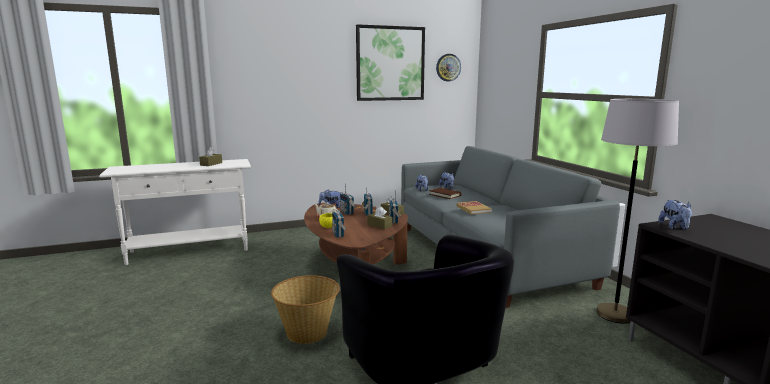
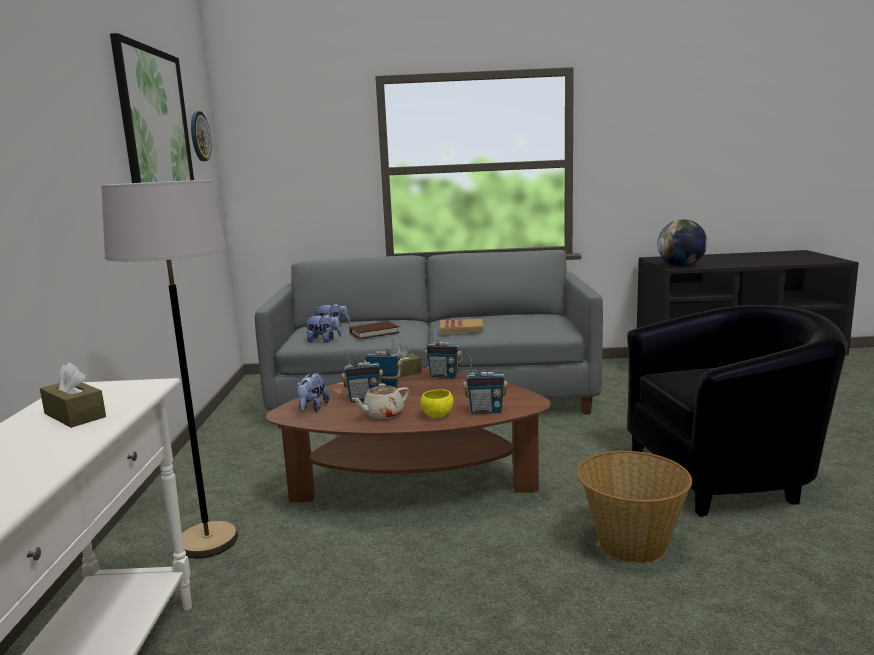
camera: 70 degrees left, 0 degrees up
(379, 225) = (457, 384): brown tissue box -> none
(615, 314) = (617, 376): grey floor lamp -> grey floor lamp (207, 542)
(674, 227) = (681, 266): plush toy -> globe

